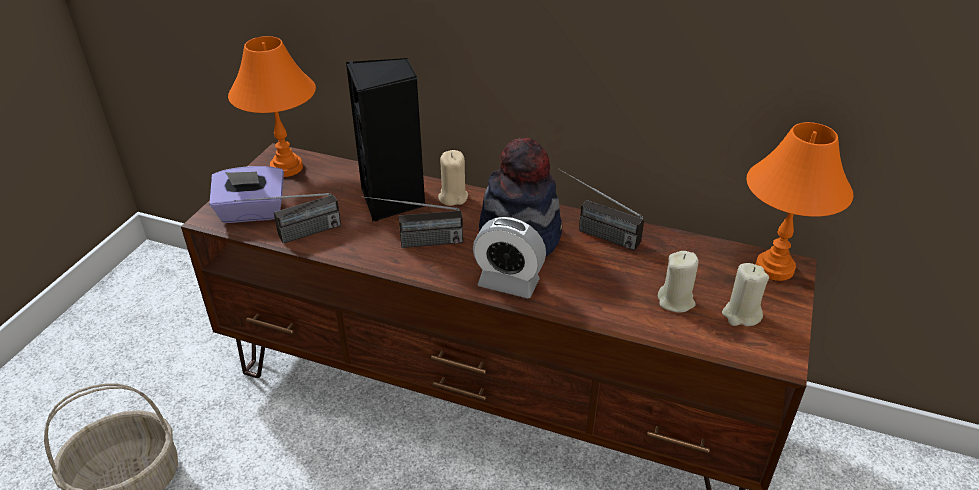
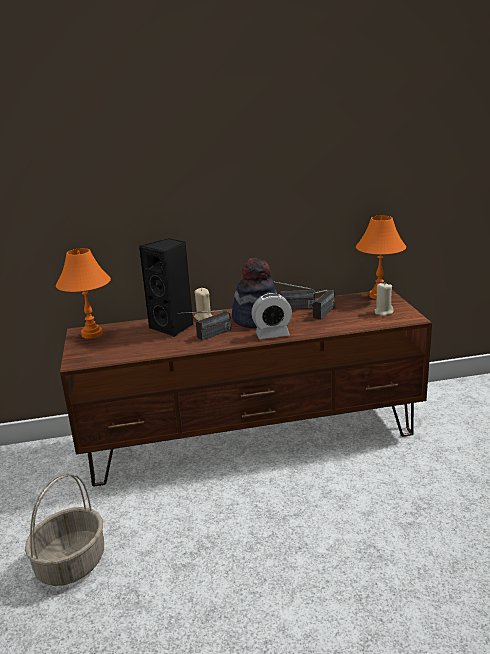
camera: 30 degrees left, 15 degrees down
(252, 212) = (97, 354): purple tissue box -> none
(294, 236) = (136, 354): radio -> radio (321, 316)
(676, 301) = (352, 316): beige candle -> none

